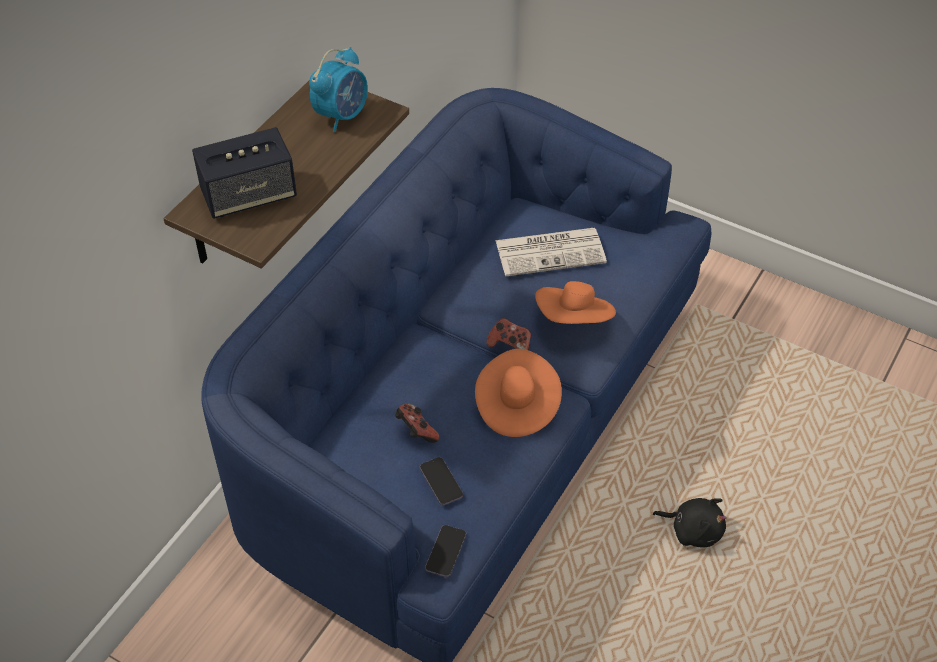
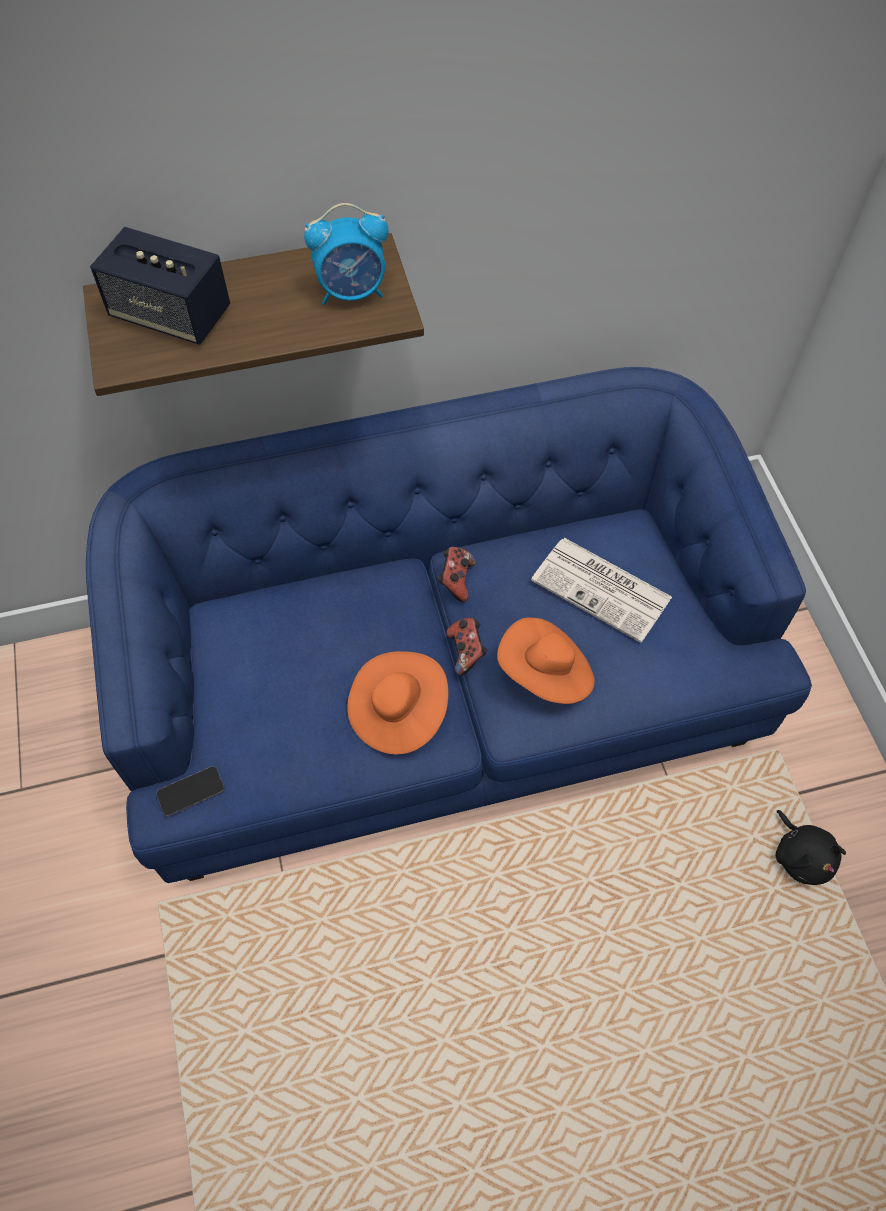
camera: 45 degrees right, 10 degrees up
(416, 432) = (291, 661): game controller -> game controller (456, 580)
(441, 482) = (256, 725): phone -> none
(693, 530) = (527, 958): black plush toy -> black plush toy (801, 856)

